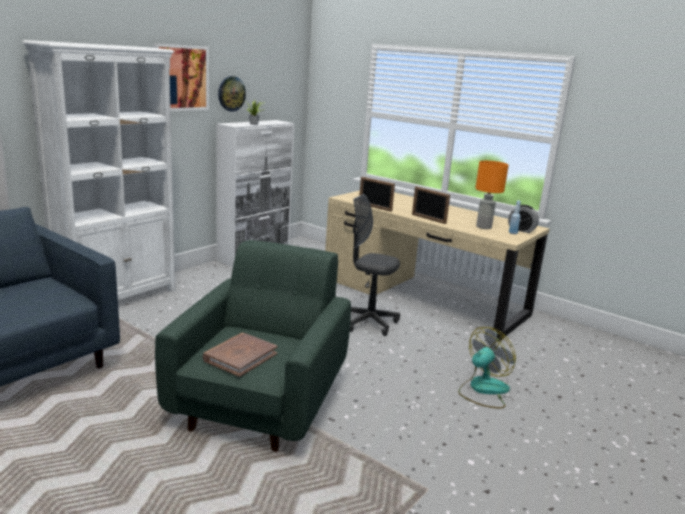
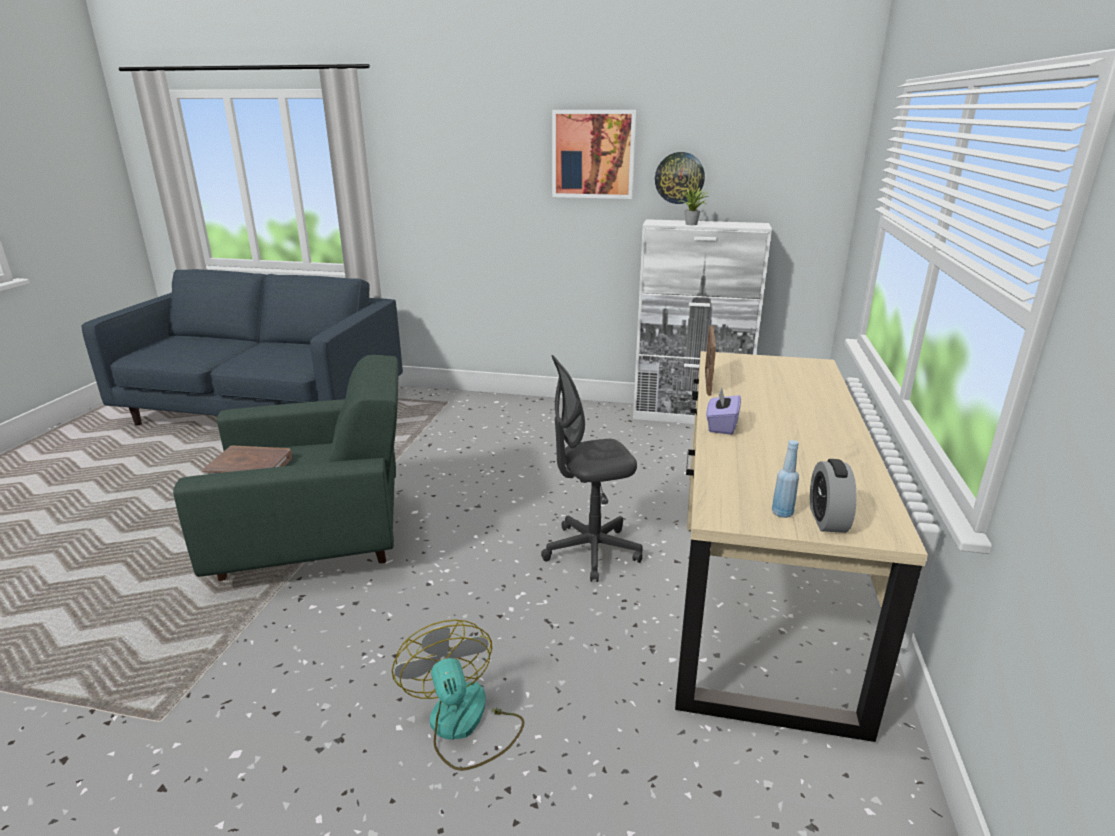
camera: 65 degrees right, 5 degrees up
(118, 298) = (476, 401): white bookcase -> none
(368, 322) = (591, 551): grey office chair -> grey office chair turned 105 degrees counterclockwise
(428, 219) = (721, 426): picture frame -> purple tissue box
(483, 227) = (766, 477): orange table lamp -> none
(483, 390) = (464, 725): fan -> fan turned 135 degrees counterclockwise

